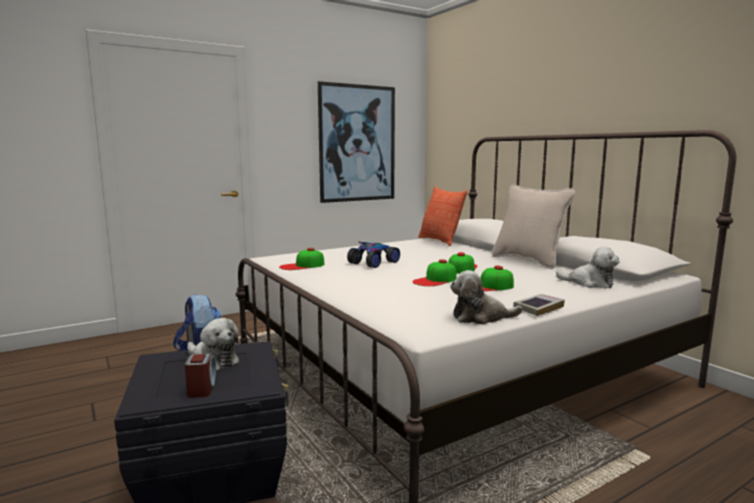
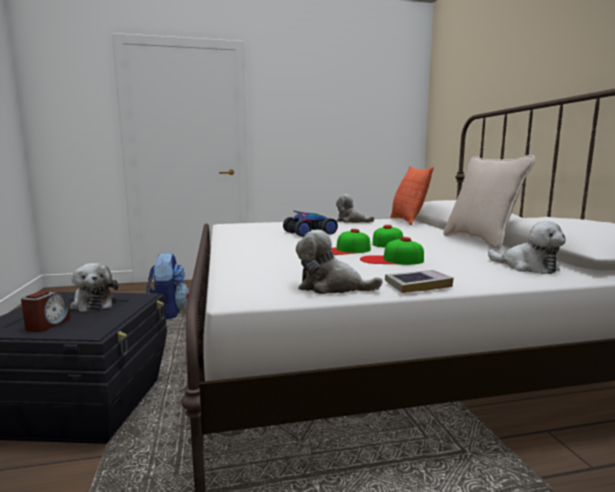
camera: 20 degrees right, 0 degrees up
(302, 266) = (241, 231): cap -> none
(357, 143) = (352, 129): picture -> none
(390, 245) = (352, 221): none -> plush toy

